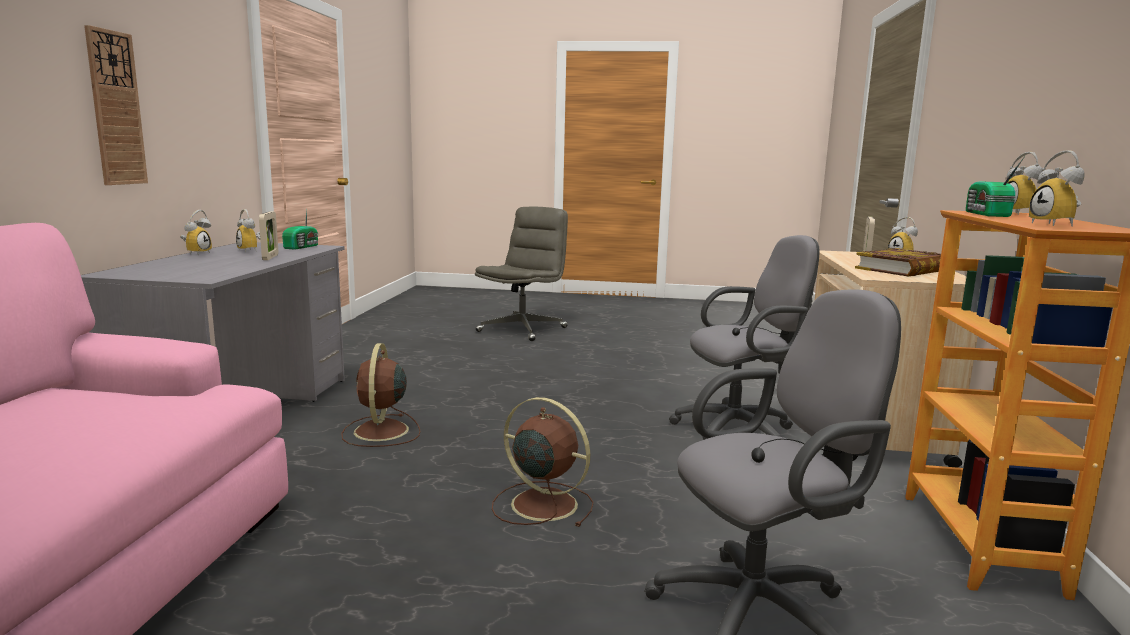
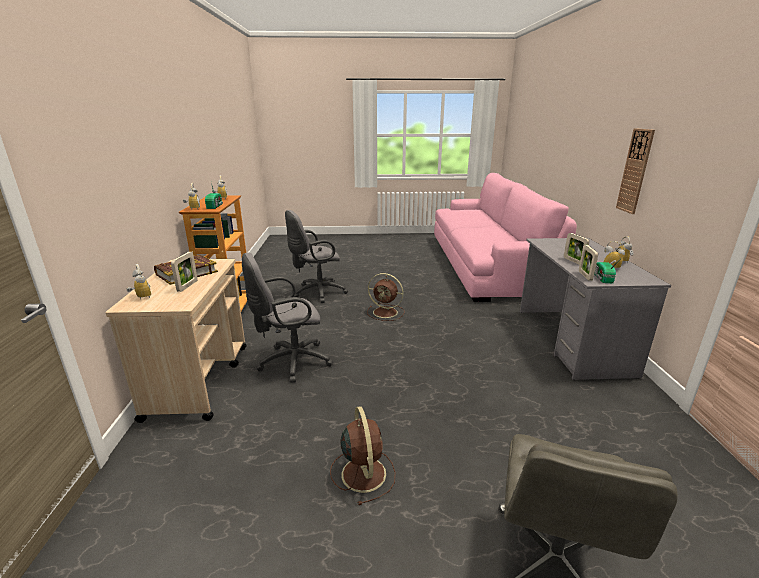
camera: 170 degrees right, 10 degrees up
(314, 249) = (585, 276): none -> picture frame
(381, 432) = (485, 338): brown fan -> brown fan (363, 472)

